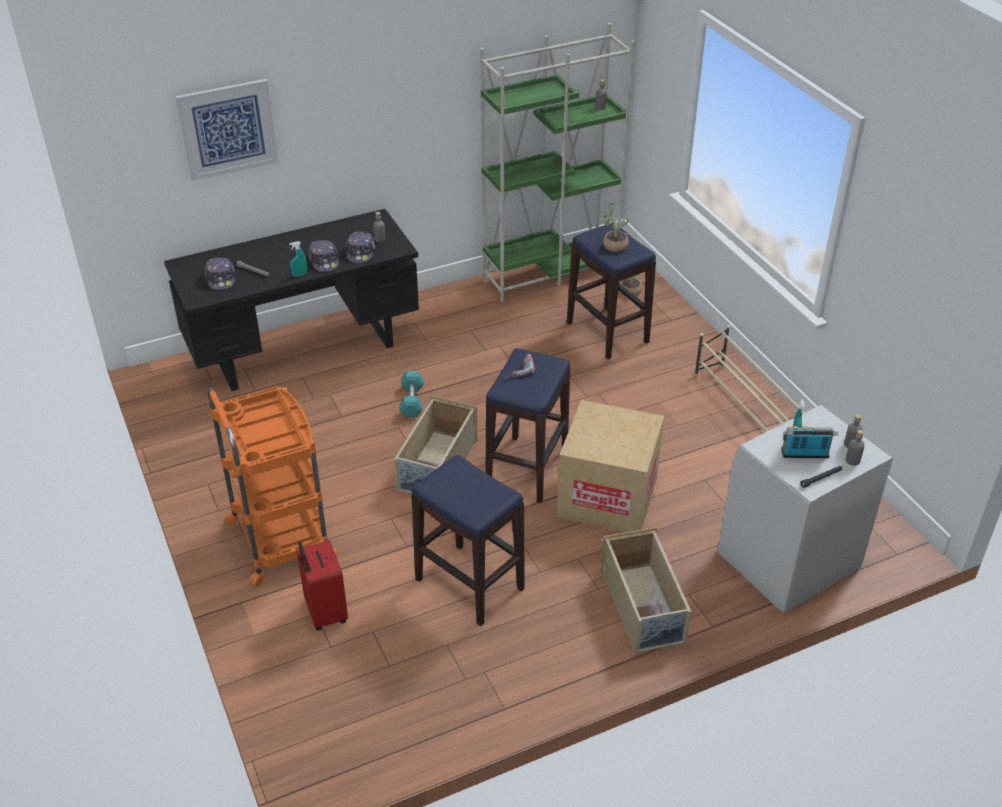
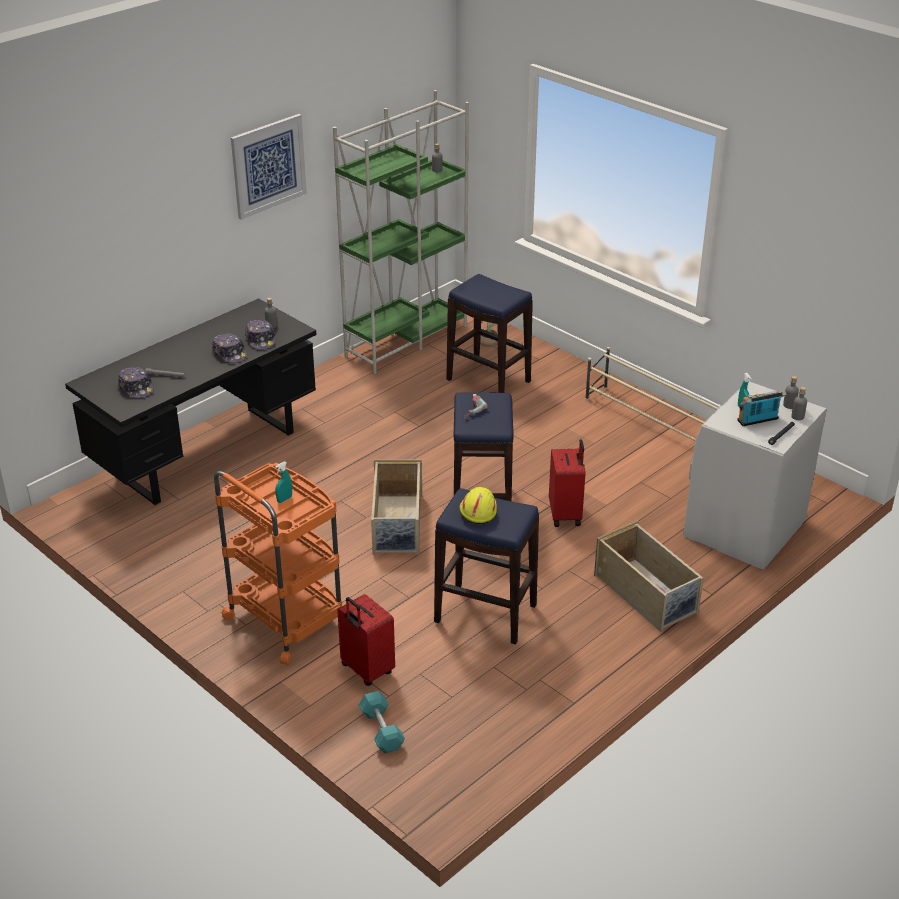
camera: 20 degrees left, 5 degrees down
(228, 129) = (119, 236): picture -> picture (268, 166)
(299, 274) = (213, 369): turquoise spray bottle -> turquoise spray bottle (284, 499)
(412, 401) = (340, 475): turquoise dumbbell -> turquoise dumbbell (381, 730)
(458, 484) = (477, 511): none -> yellow hard hat
(607, 497) = (566, 515): cardboard box -> red suitcase
(613, 244) = (490, 292): potted plant -> none

